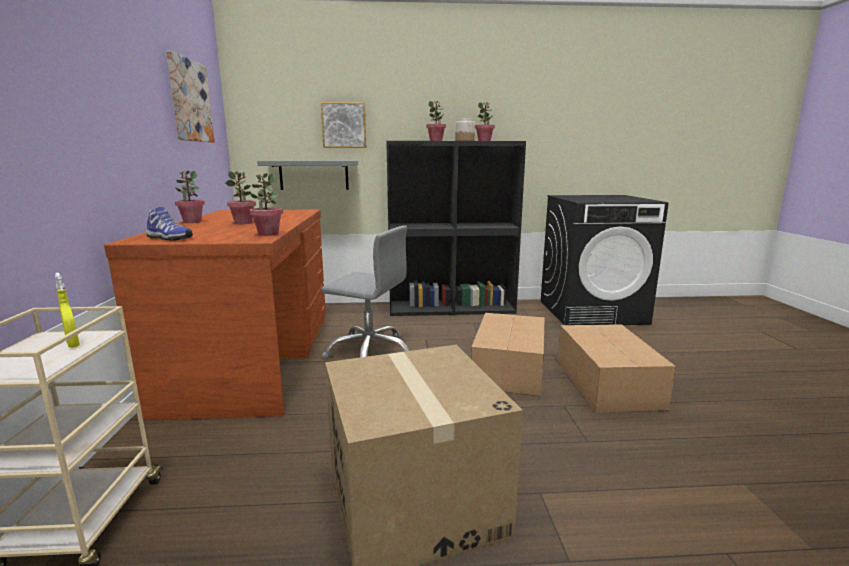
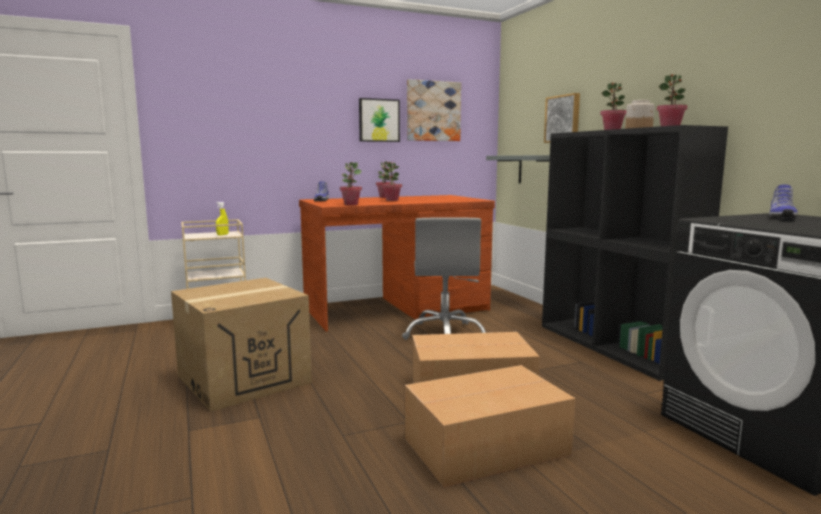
camera: 70 degrees right, 5 degrees down
(152, 108) = (378, 120): none -> picture
(577, 197) = (780, 217): none -> shoe

